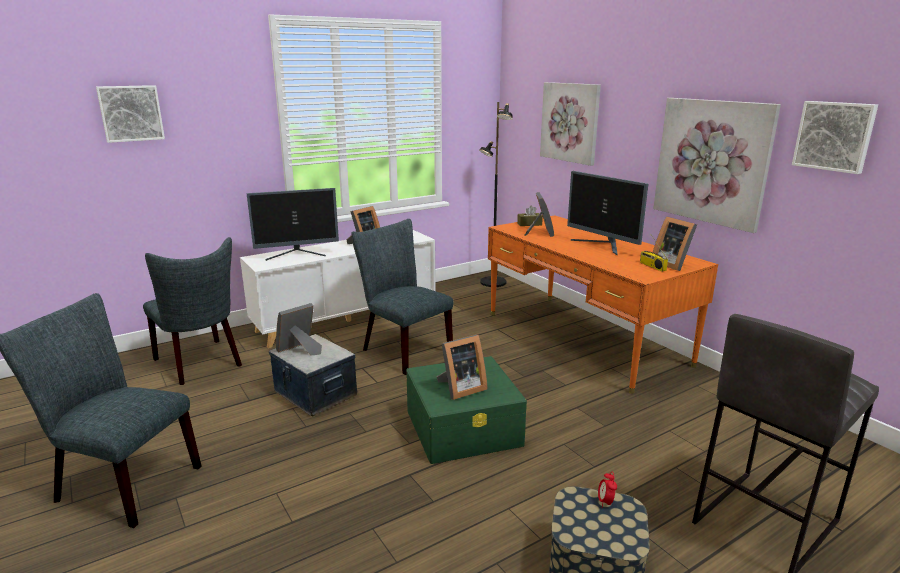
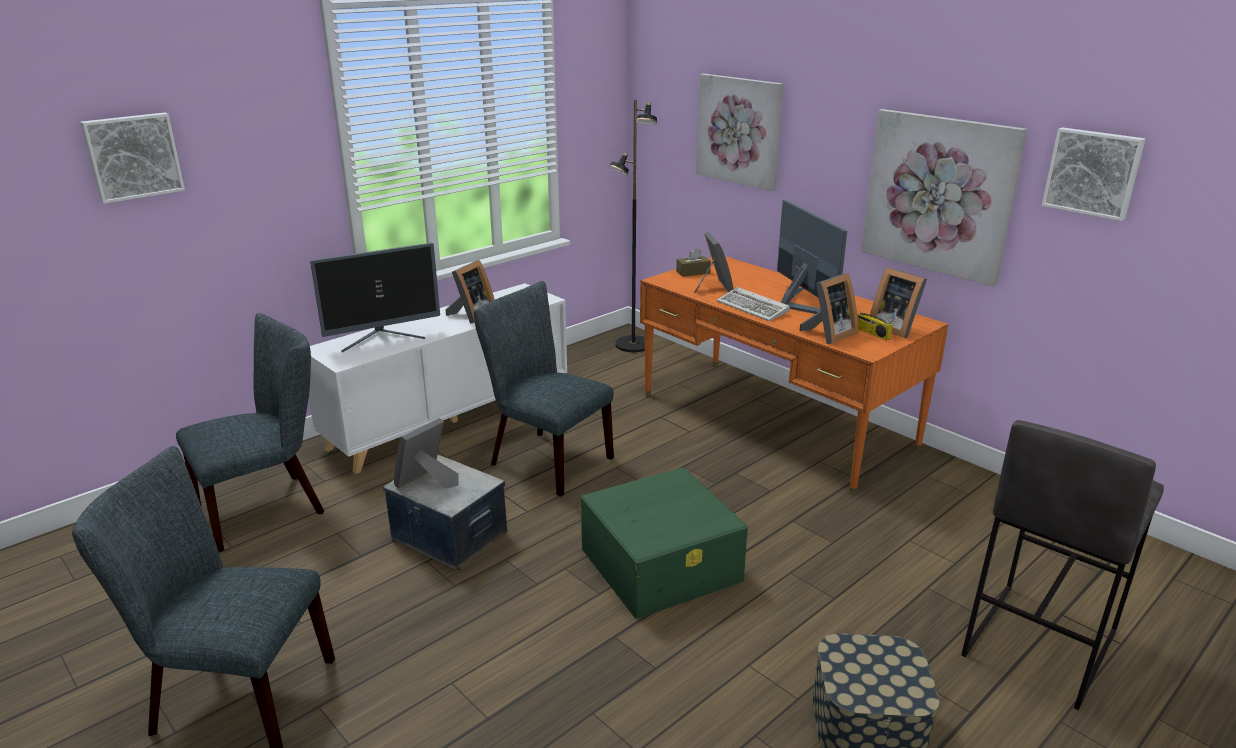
camera: 10 degrees left, 5 degrees up
(201, 364) = (268, 507): grey chair -> grey chair turned 75 degrees counterclockwise
(460, 388) = (661, 518): picture frame -> picture frame (828, 334)
(566, 246) = (754, 308): none -> keyboard
(603, 246) = (800, 304): monitor -> monitor turned 150 degrees counterclockwise
(605, 502) = (876, 649): alarm clock -> none

